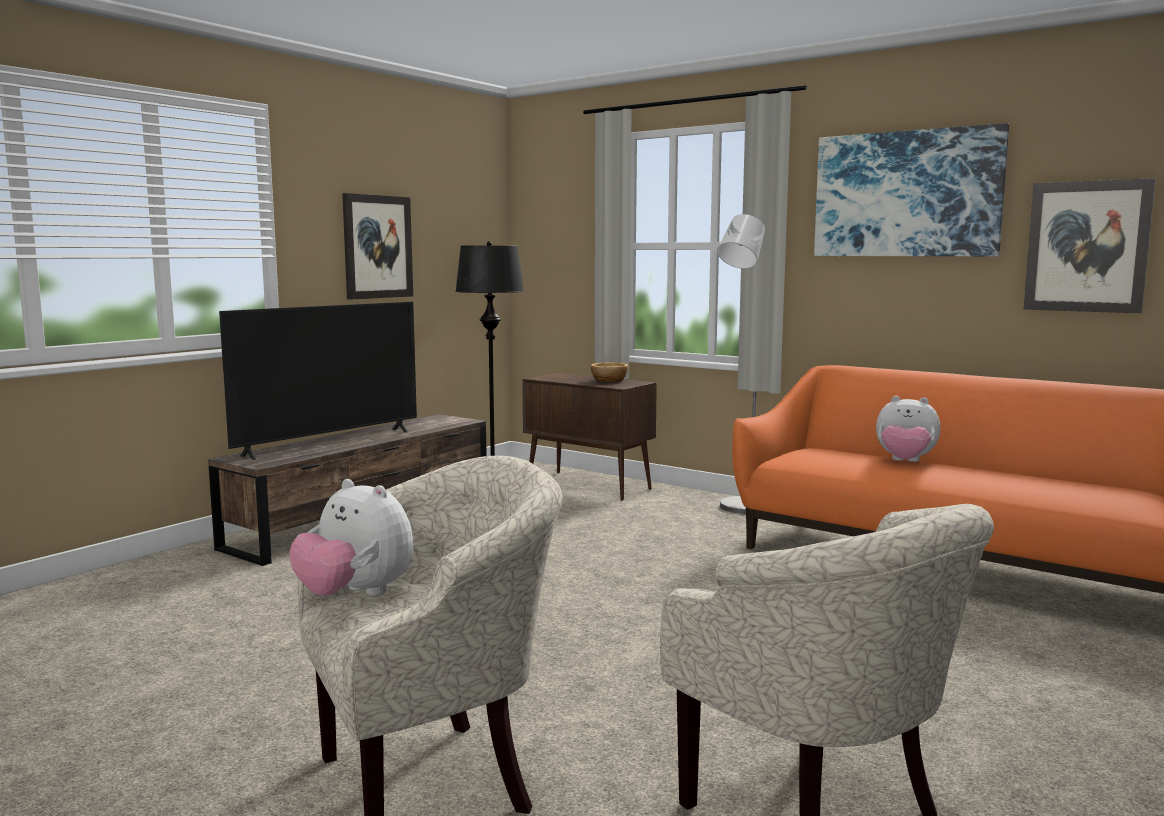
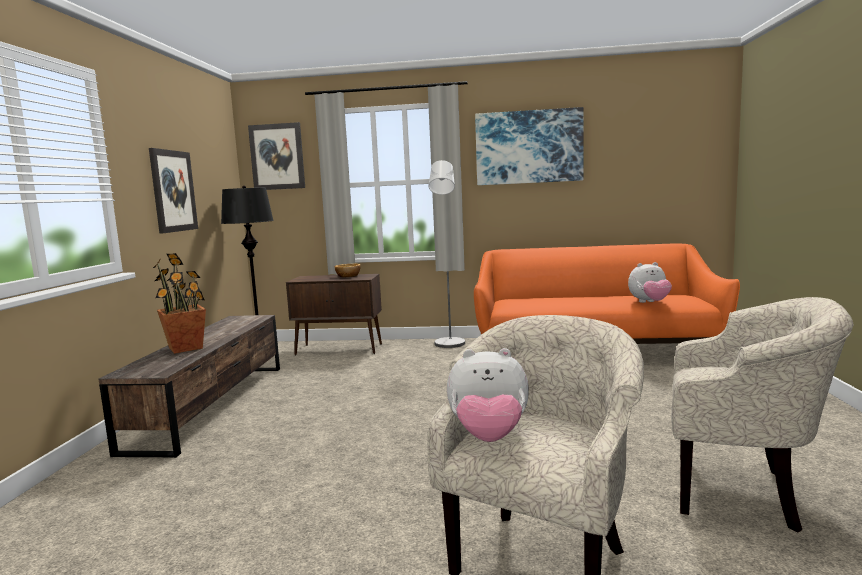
camera: 30 degrees left, 0 degrees up
(329, 443) = (186, 348): television -> potted plant
(905, 462) = (565, 298): plush toy -> plush toy (649, 302)
(1087, 246) = (626, 173): picture -> picture (277, 157)

